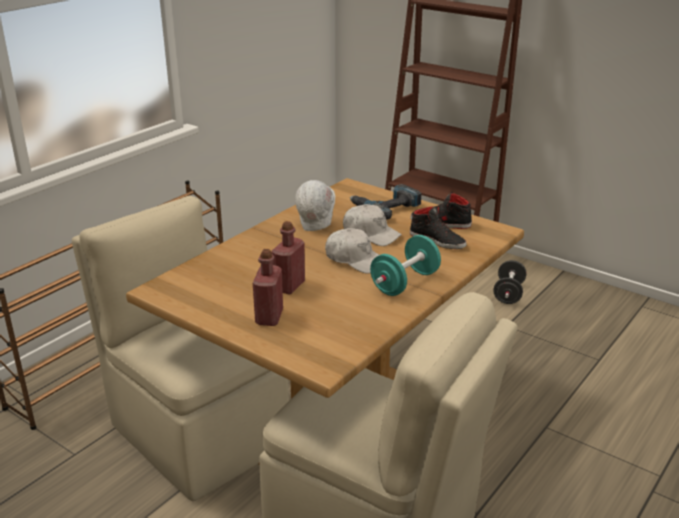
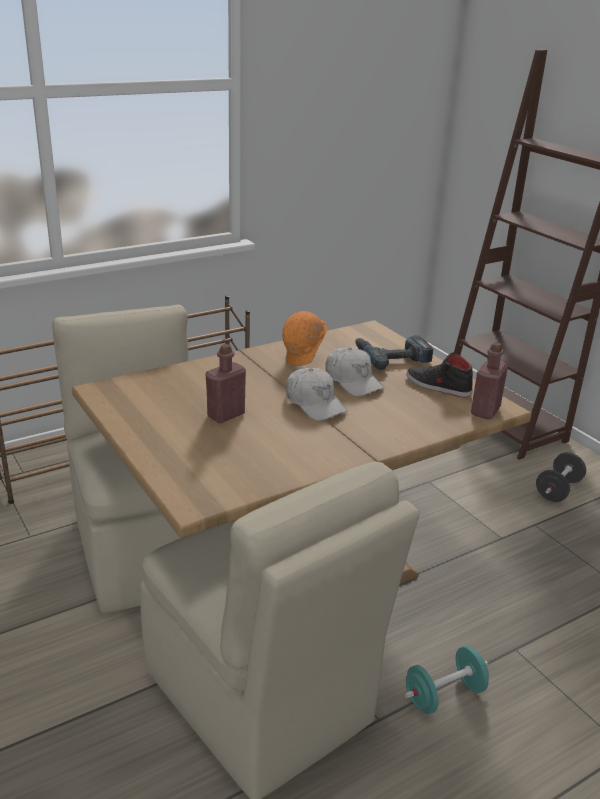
camera: 20 degrees right, 0 degrees up
(269, 317) = (181, 441): red bottle -> red bottle (485, 411)
(317, 224) = (304, 360): white hard hat -> orange hard hat
(405, 283) = (347, 439): turquoise dumbbell -> turquoise dumbbell (444, 695)
(437, 240) = (420, 403): black shoe -> none

